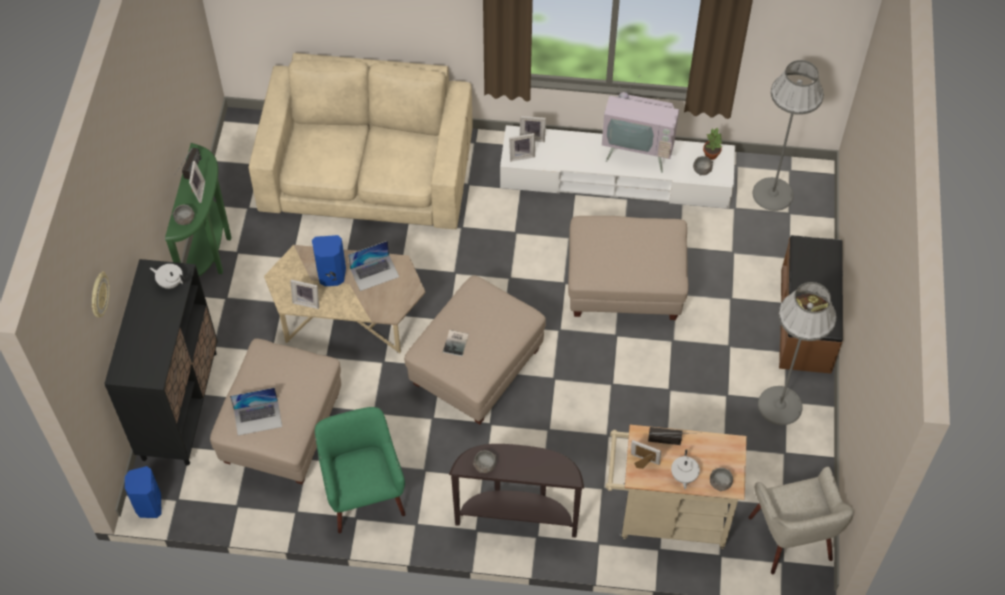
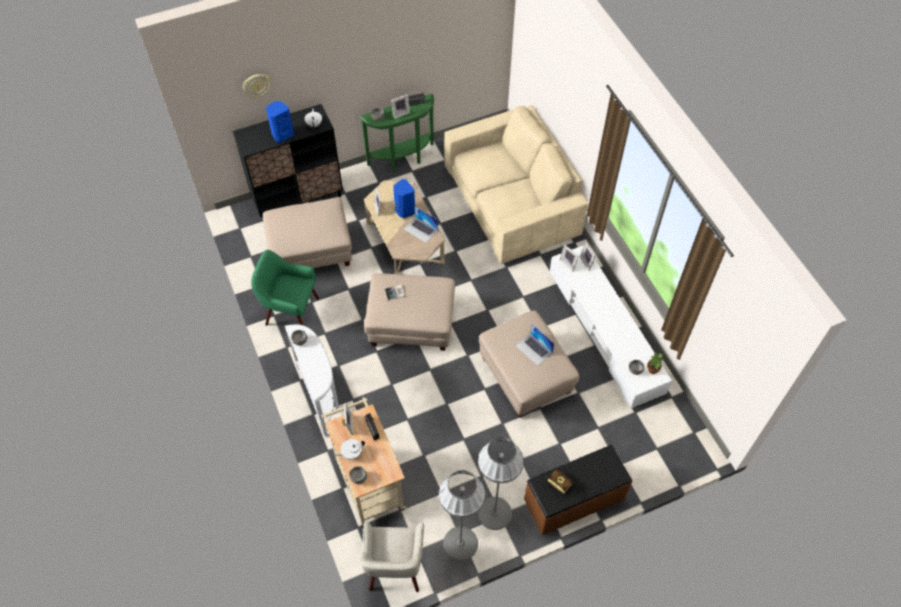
camera: 60 degrees right, 0 degrees up
(148, 505) = (229, 218): blue speaker -> blue speaker (282, 134)
(258, 418) = (286, 224): laptop -> laptop (534, 349)
(364, 495) = (291, 311): green armchair -> green armchair turned 120 degrees counterclockwise
(517, 516) = (321, 396): brown console table -> white console table
(638, 152) = (620, 326): television -> none
(773, 194) = (665, 430): grey floor lamp -> grey floor lamp (460, 543)
(791, 539) = (395, 567): beige armchair -> beige armchair turned 45 degrees counterclockwise

